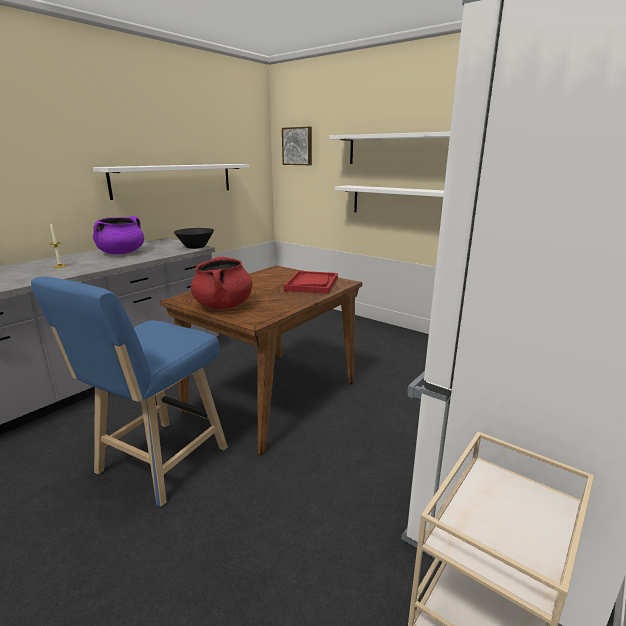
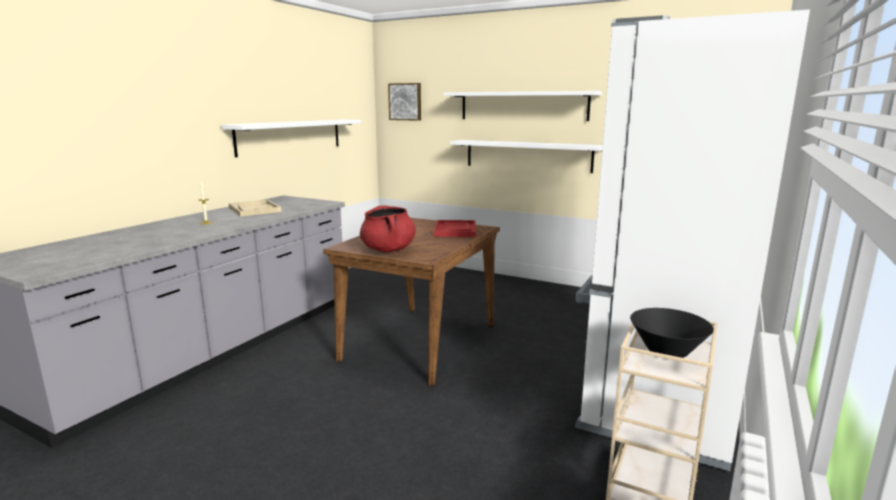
camera: 10 degrees left, 5 degrees down
(121, 253) = (254, 210): purple cooking pot -> beige tray
(157, 464) = (337, 401): blue stool -> none
(195, 247) = (325, 202): black bowl -> black bowl (667, 352)

